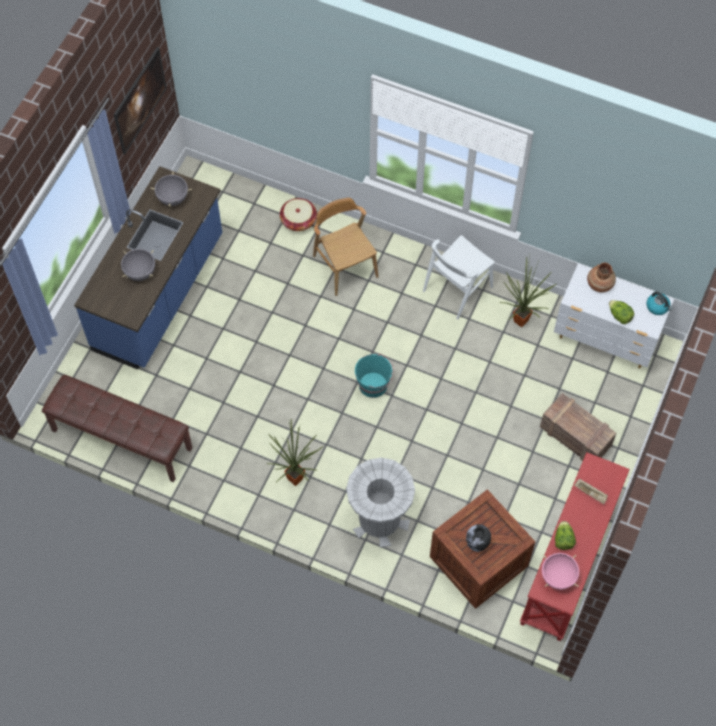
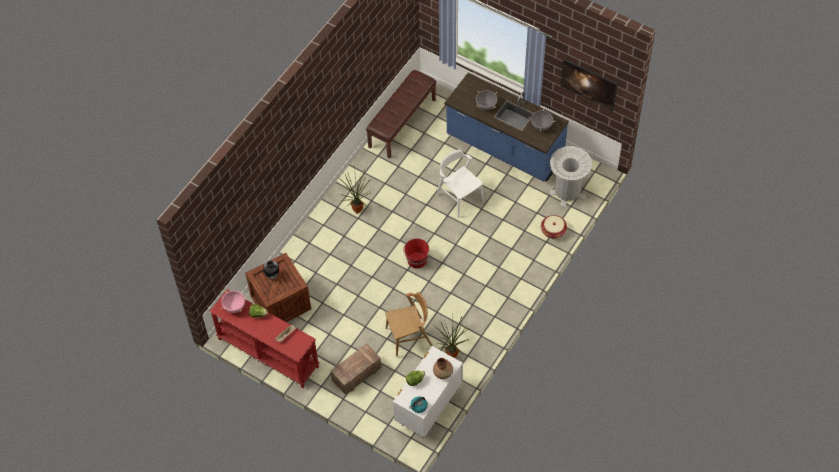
camera: 100 degrees right, 5 degrees down
(345, 266) = (512, 254): brown chair -> brown chair (409, 337)
(373, 384) = (417, 260): turquoise bucket -> red bucket
(379, 520) = (320, 252): grey trash can -> grey trash can (567, 192)
(457, 289) = (484, 320): white chair -> white chair (460, 197)

